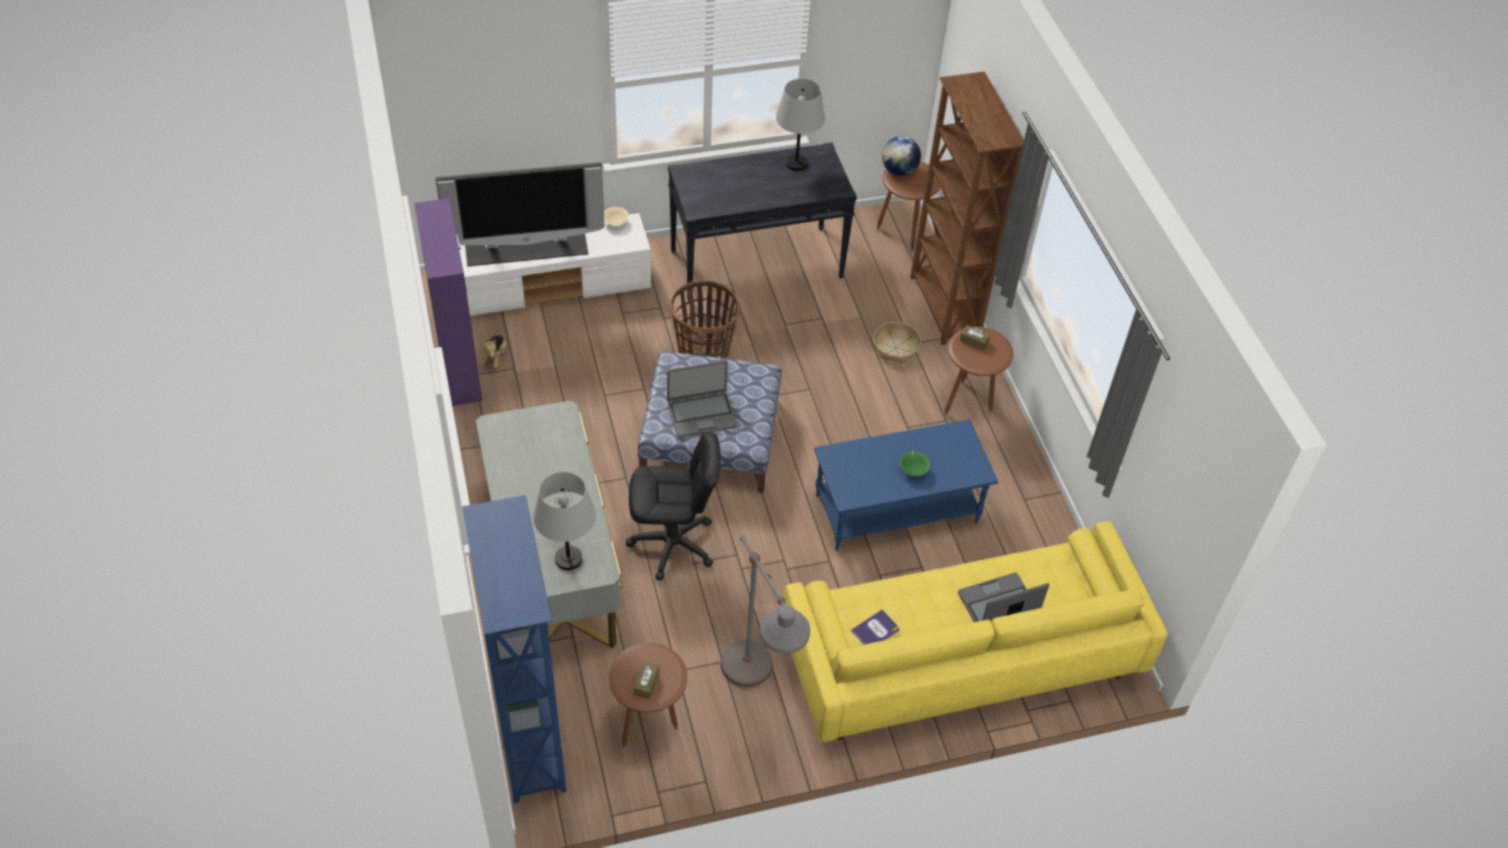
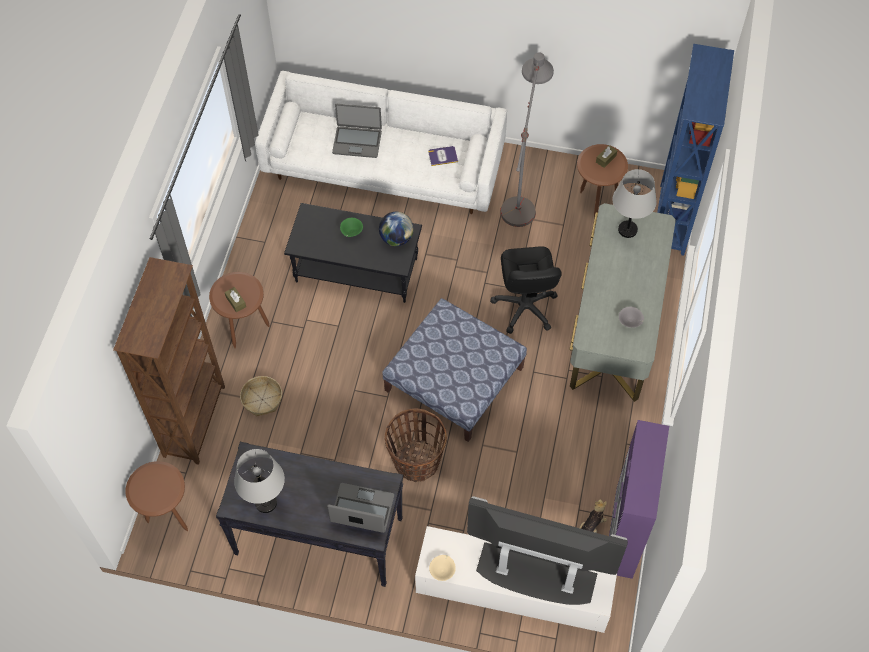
camera: 150 degrees left, 10 degrees up
(519, 450) = (630, 322): none -> grey bowl
(673, 544) = (524, 307): black office chair -> black office chair turned 120 degrees counterclockwise
(701, 414) = (469, 347): laptop -> laptop (362, 509)
(896, 510) = (357, 269): blue coffee table -> black coffee table
(899, 171) = (160, 500): globe -> globe (396, 238)
(961, 657) = (384, 164): yellow sofa -> white sofa

